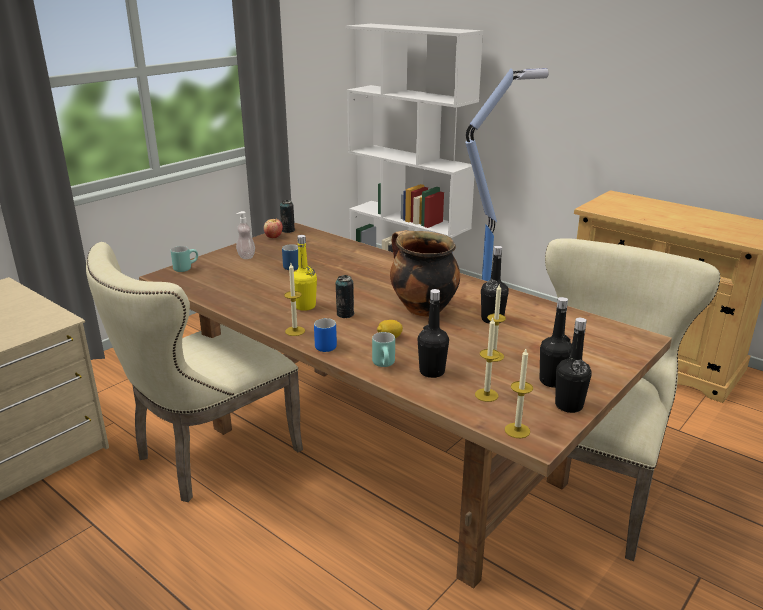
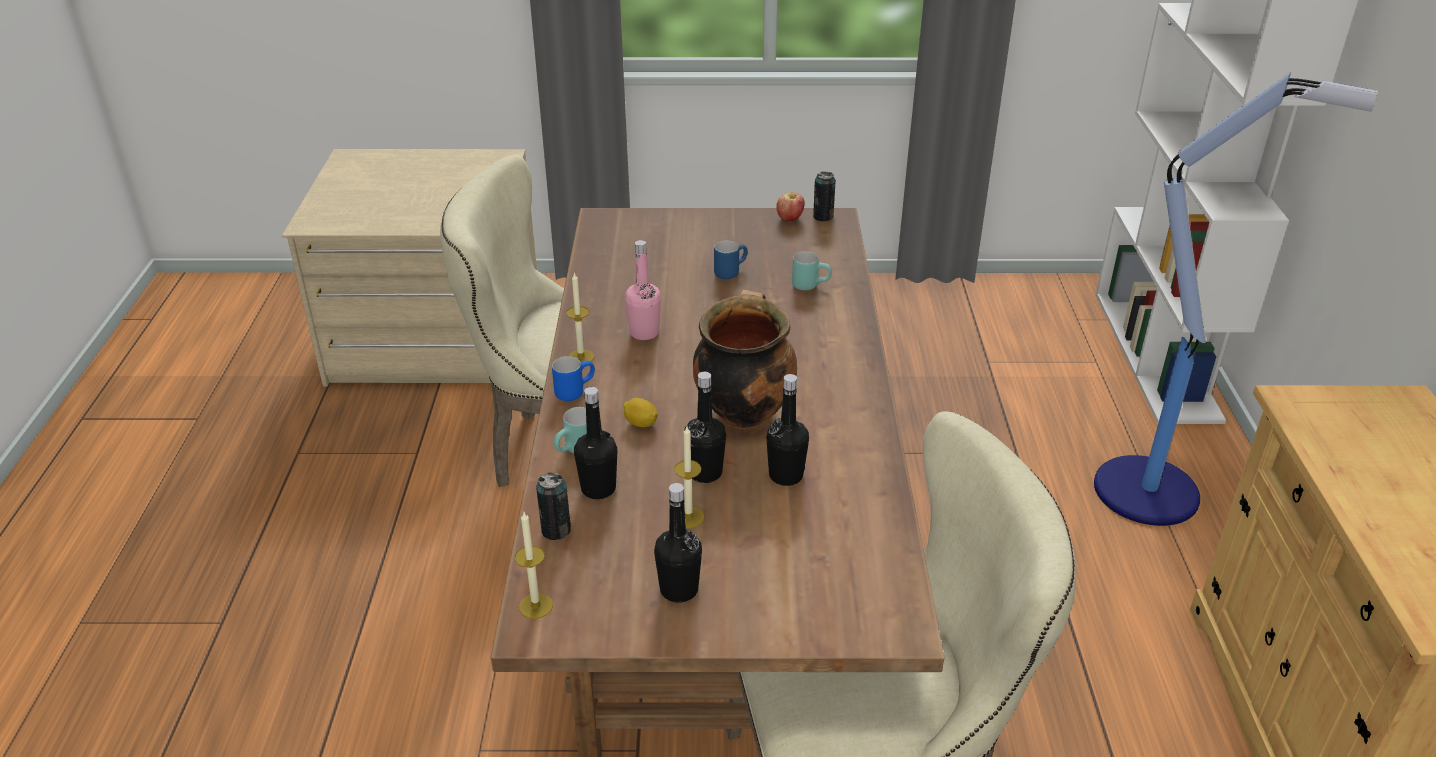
camera: 50 degrees right, 10 degrees up
(185, 268) = (634, 218): turquoise mug -> turquoise mug (810, 285)
(246, 256) = (712, 233): soap dispenser -> none
(305, 306) = (644, 333): yellow bottle -> pink bottle
(345, 314) = (659, 367): can -> can (556, 530)
(486, 395) = (589, 551): candle -> none
(569, 405) = (633, 625): black bottle -> black bottle (705, 473)

